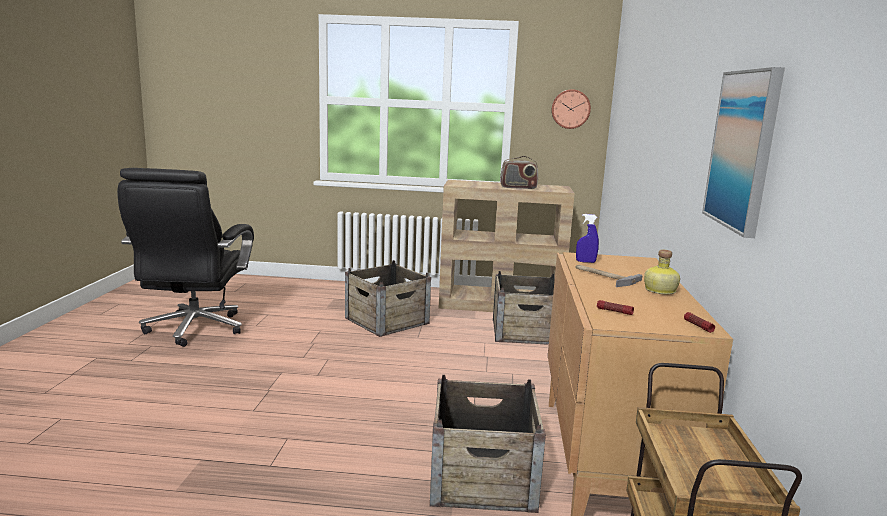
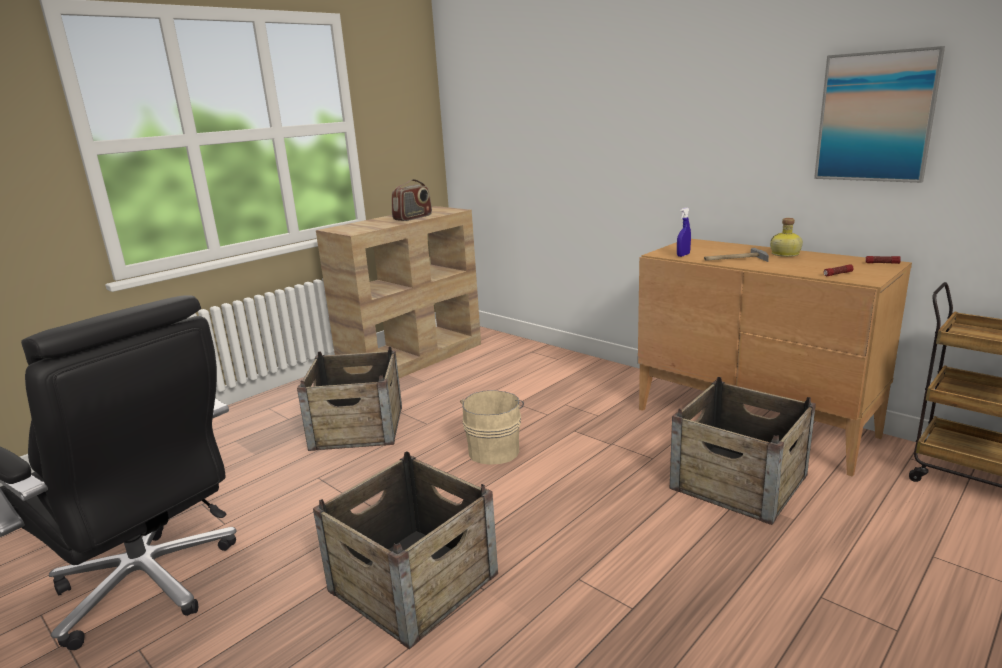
camera: 50 degrees left, 5 degrees up
(411, 368) = (494, 449): none -> beige bucket
(525, 331) = (487, 369): crate -> crate (413, 581)
(570, 109) = (408, 119): wall clock -> none

